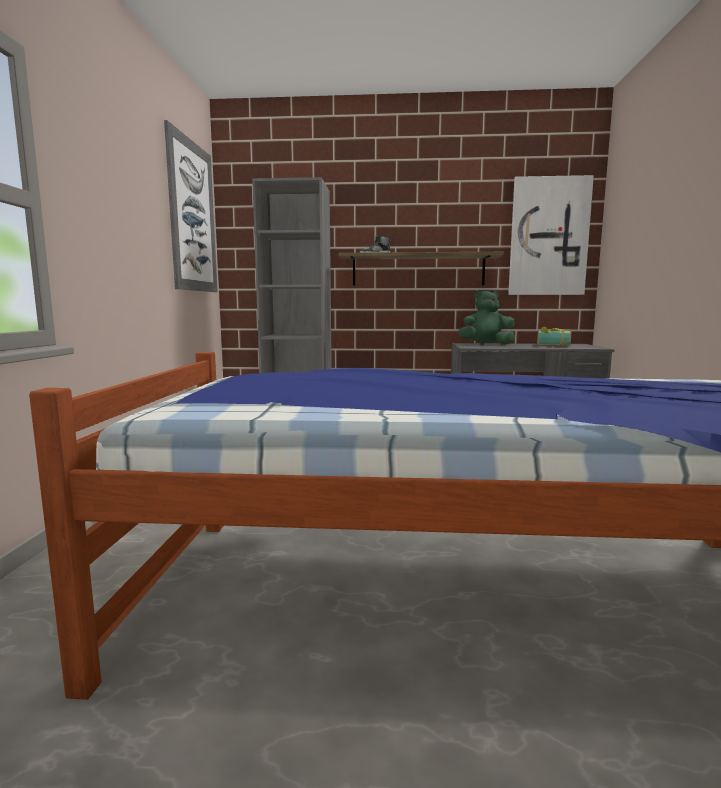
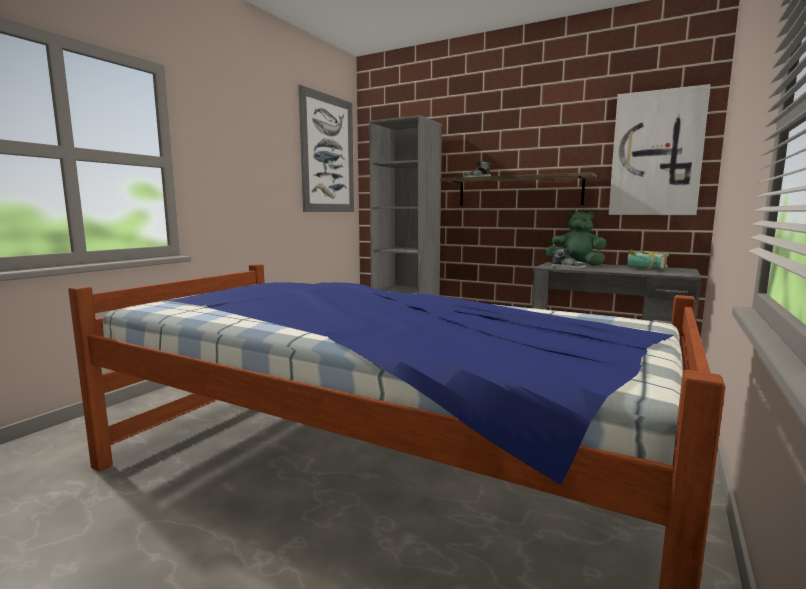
camera: 25 degrees right, 0 degrees up
(490, 347) = (568, 267): none -> shoe

